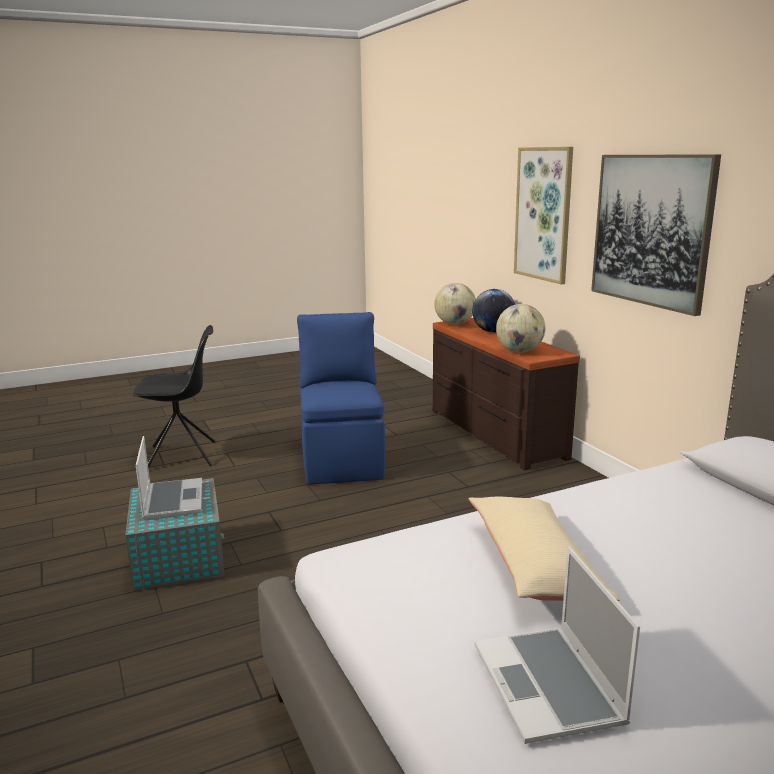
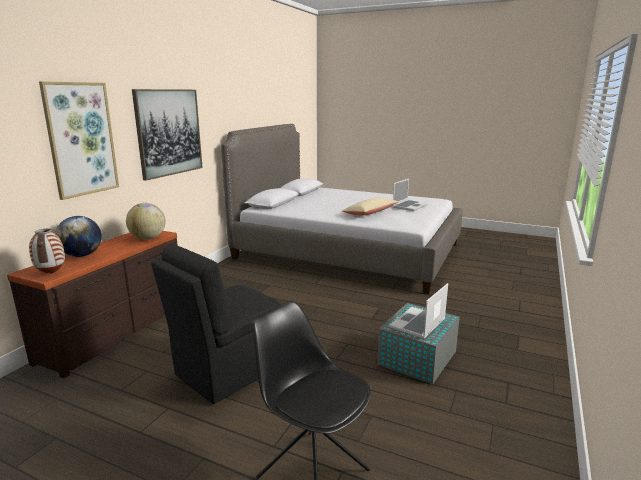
camera: 130 degrees left, 0 degrees up
(342, 460) = (227, 370): blue chair -> black chair
(455, 324) = (51, 273): globe -> vase

